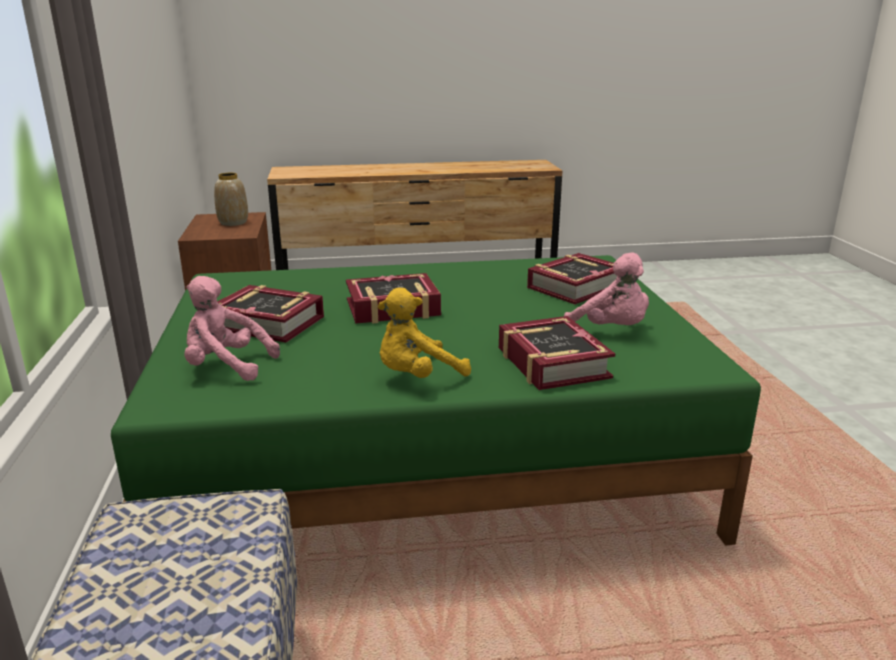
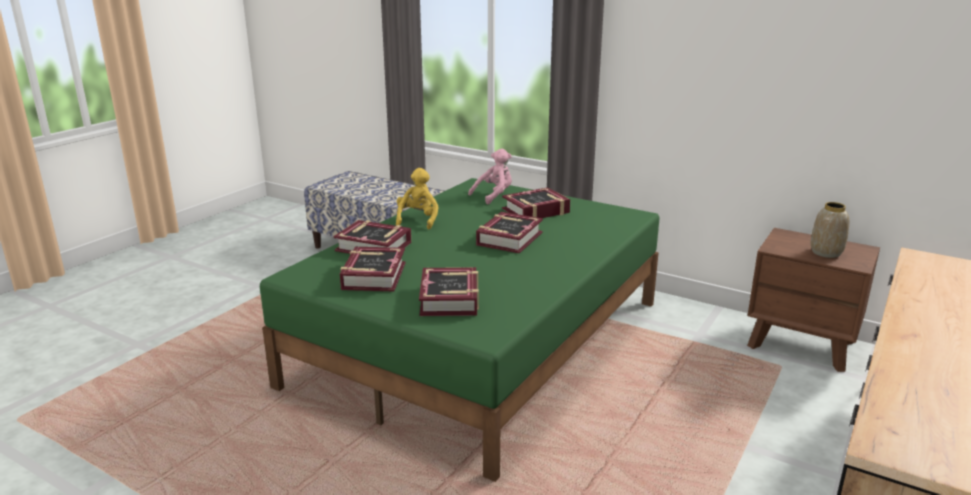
camera: 130 degrees right, 0 degrees up
(611, 330) = (373, 276): pink plush toy -> book

